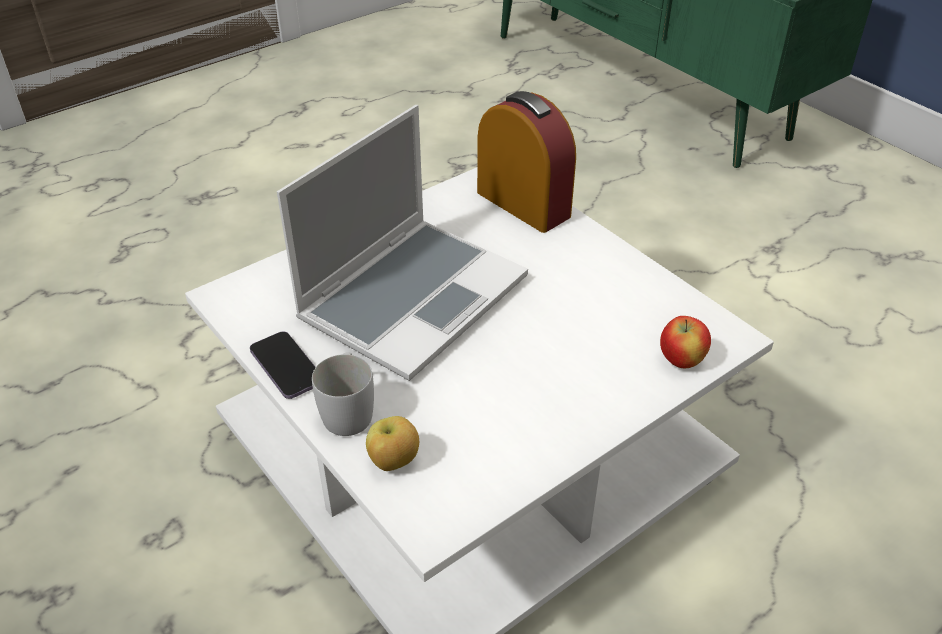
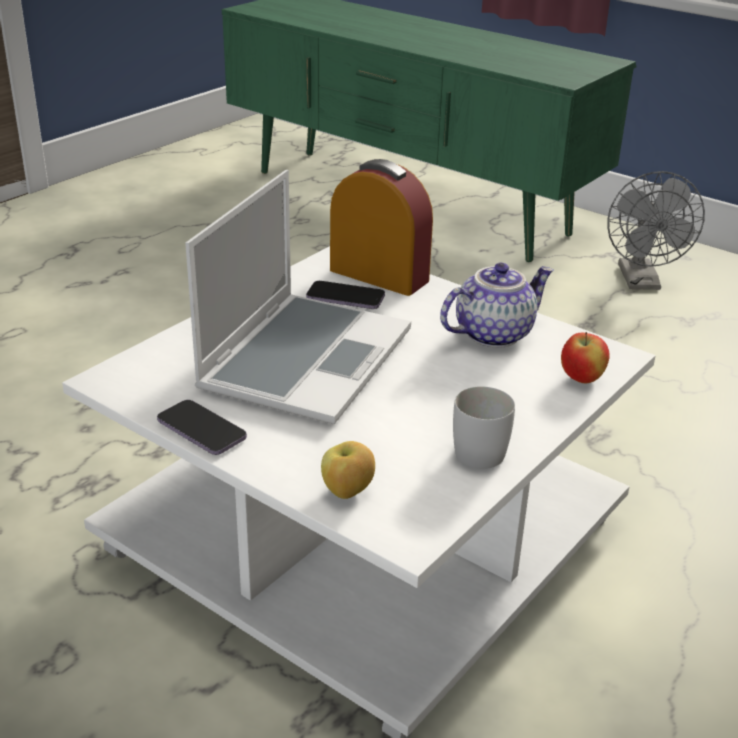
camera: 15 degrees left, 10 degrees down
(348, 409) = (282, 456): white mug -> white mug (475, 448)
(480, 228) = (345, 298): none -> phone
(611, 290) = (493, 333): none -> teapot
(849, 205) = (641, 282): none -> grey fan

